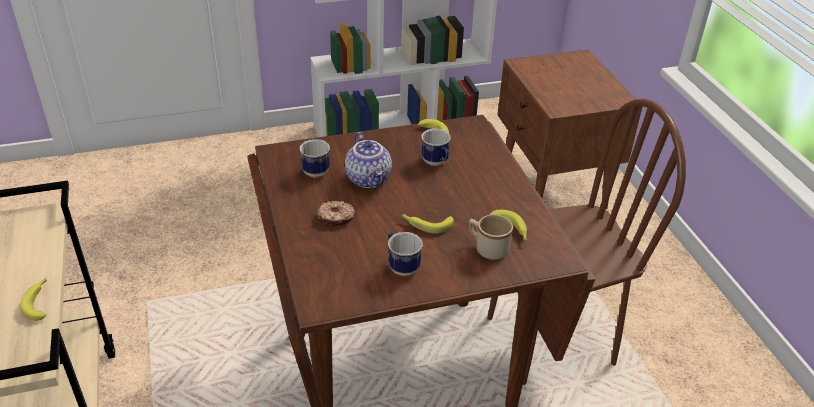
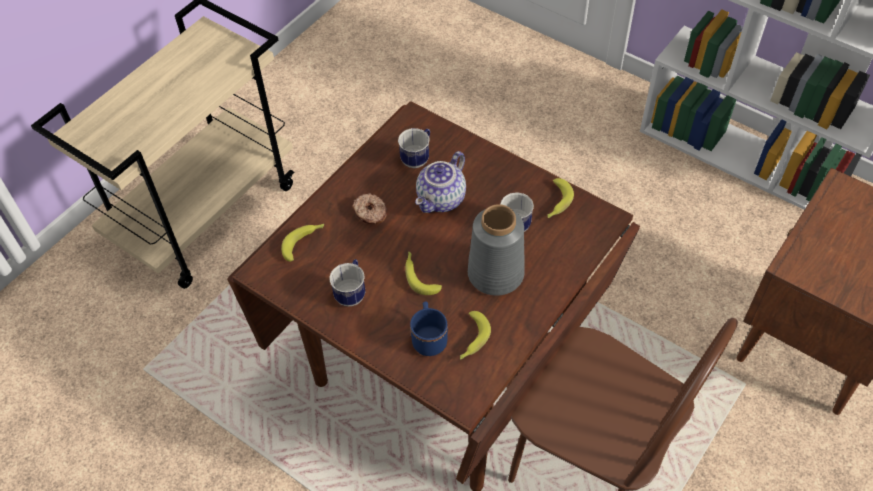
camera: 55 degrees right, 15 degrees up
(40, 302) = (170, 122): banana -> banana (304, 242)
(464, 190) = (495, 273): none -> grey vase
(487, 248) = (429, 337): beige mug -> blue mug

